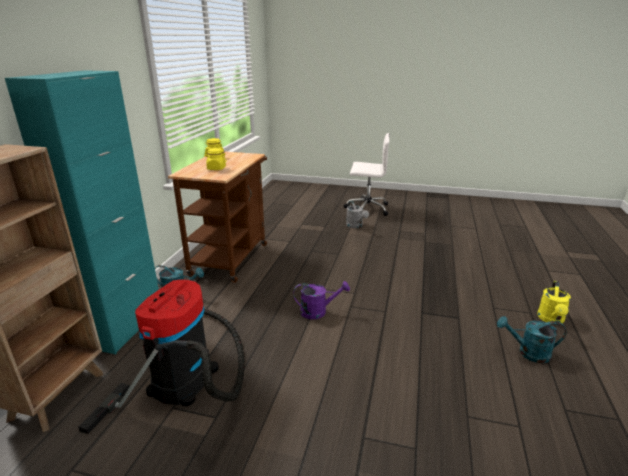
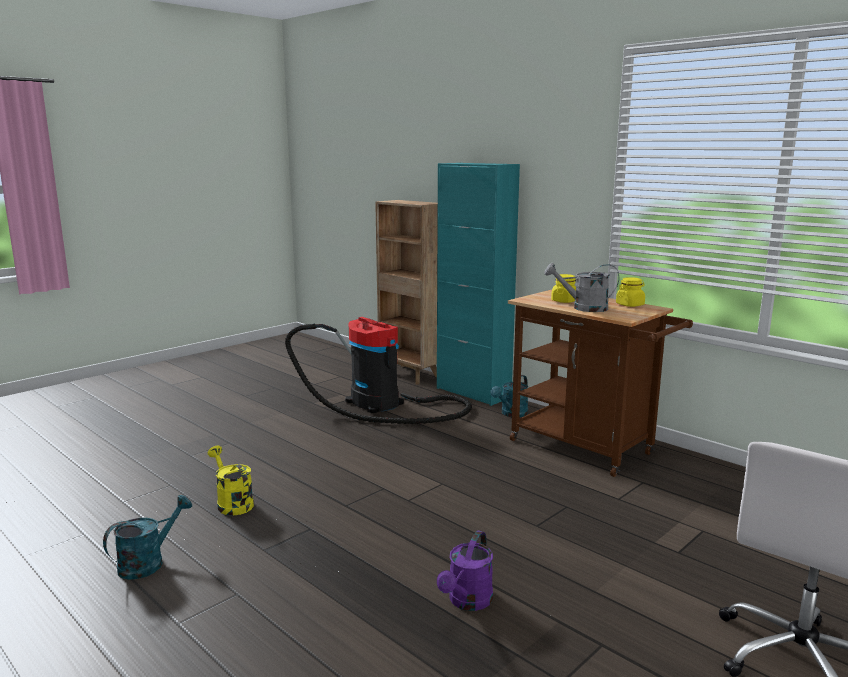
camera: 120 degrees right, 10 degrees down
(318, 311) = (397, 468): purple watering can -> purple watering can (467, 602)
(356, 226) = (664, 591): grey watering can -> grey watering can (583, 308)
(551, 320) = (140, 631): yellow watering can -> yellow watering can (232, 503)

